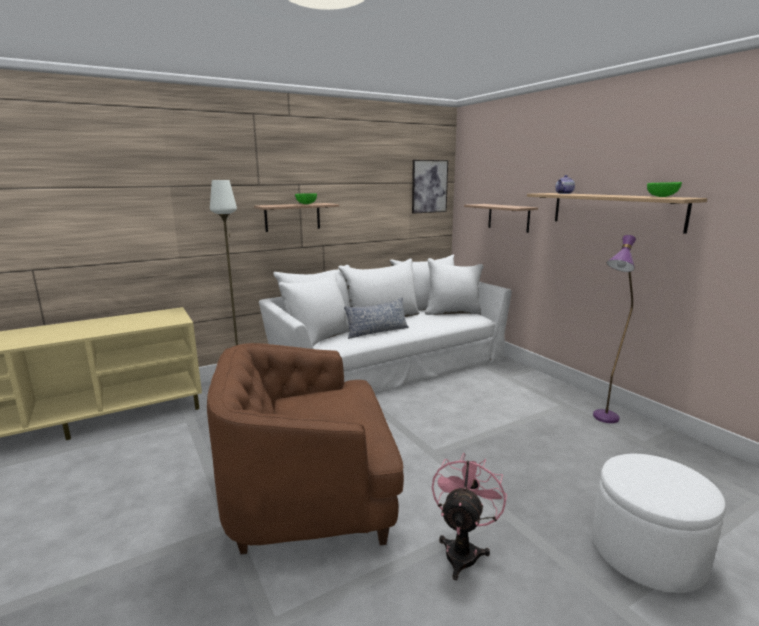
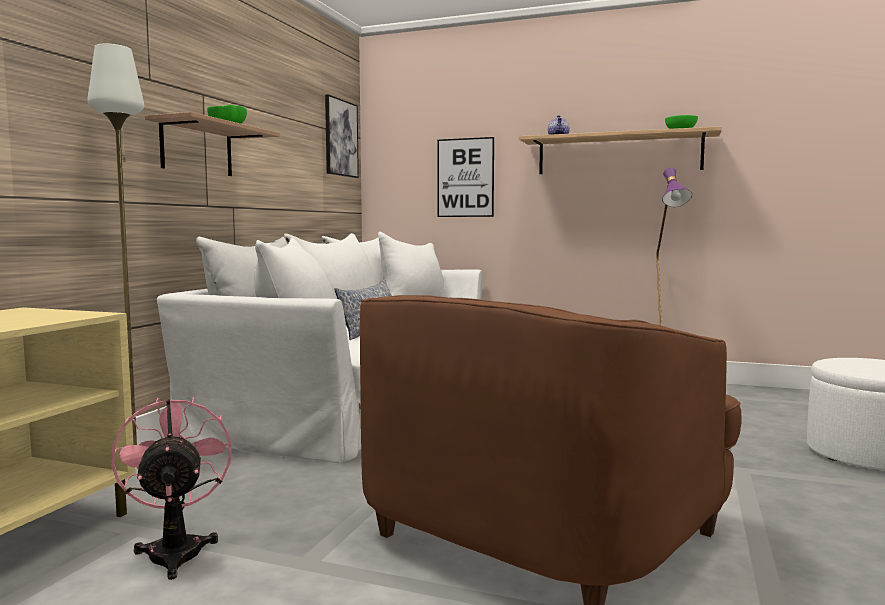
camera: 40 degrees left, 10 degrees down
(463, 550) = (775, 507): pink fan -> pink fan (176, 549)
(508, 217) = (465, 177): shelf -> picture

